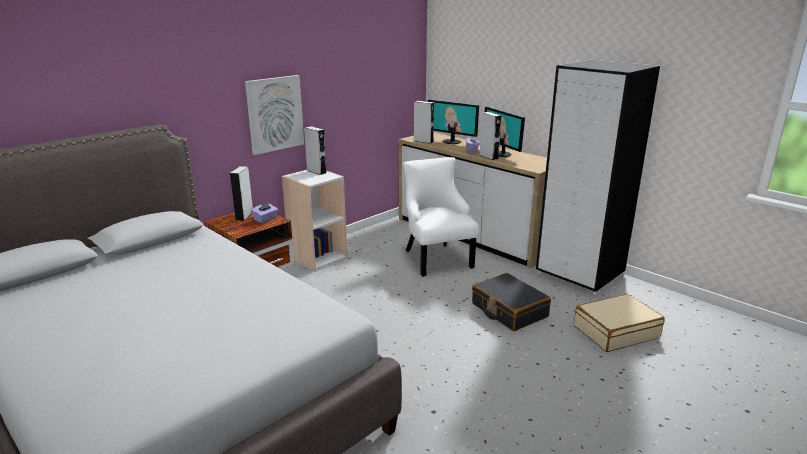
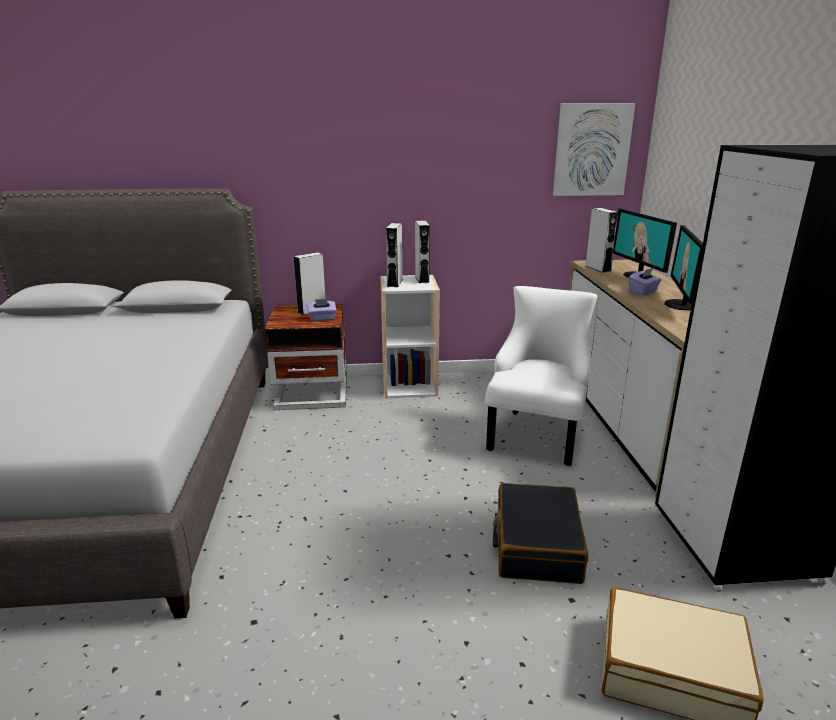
camera: 40 degrees right, 0 degrees up
(275, 114) = (378, 198): picture -> picture (592, 150)
(489, 157) = (651, 304): grey speaker -> grey speaker (394, 283)

